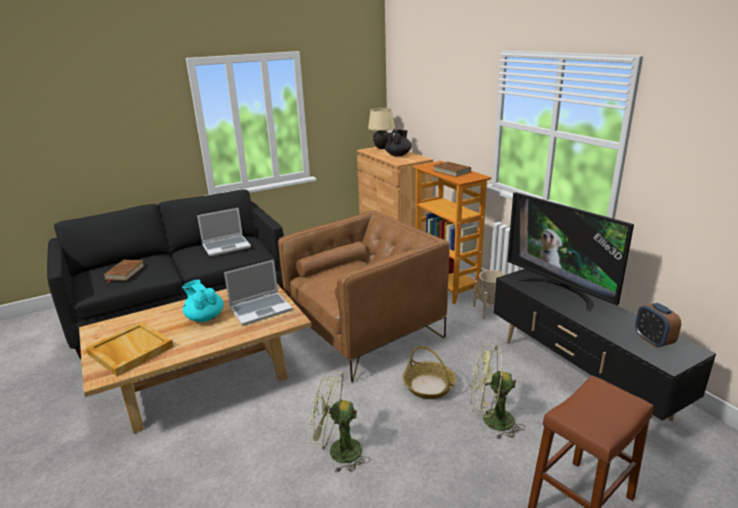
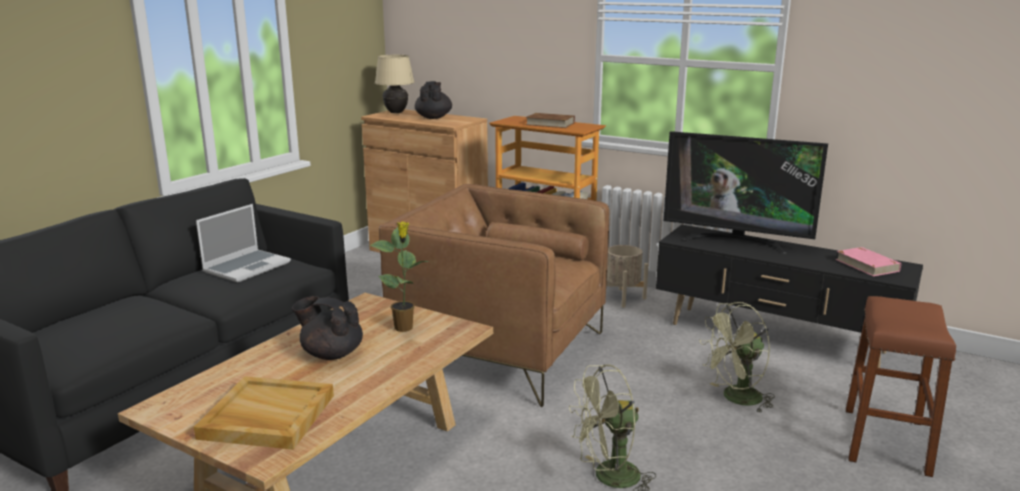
camera: 30 degrees left, 5 degrees down
(124, 272) = (109, 326): brown book -> none
(205, 317) = (331, 354): turquoise teapot -> black teapot
(261, 309) = (404, 328): laptop -> potted plant
(365, 332) = (499, 351): brown armchair -> brown armchair turned 90 degrees counterclockwise
(429, 386) = (638, 386): basket -> none
(653, 340) = (867, 265): alarm clock -> pink book

